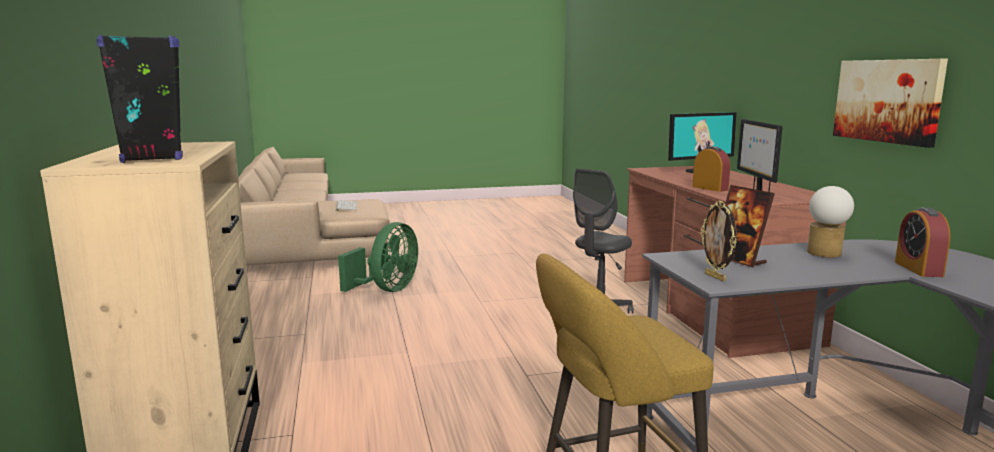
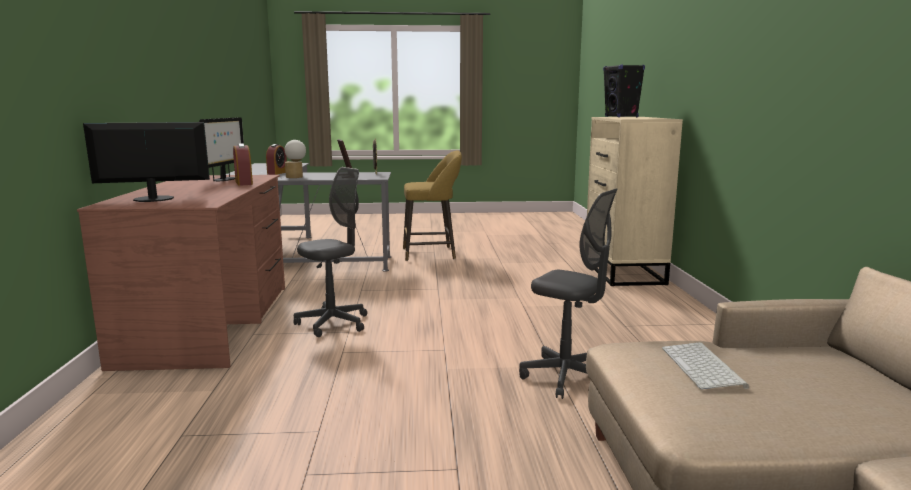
camera: 170 degrees left, 0 degrees up
(387, 289) = (566, 378): green fan -> grey office chair
(887, 100) = (178, 98): picture -> none

